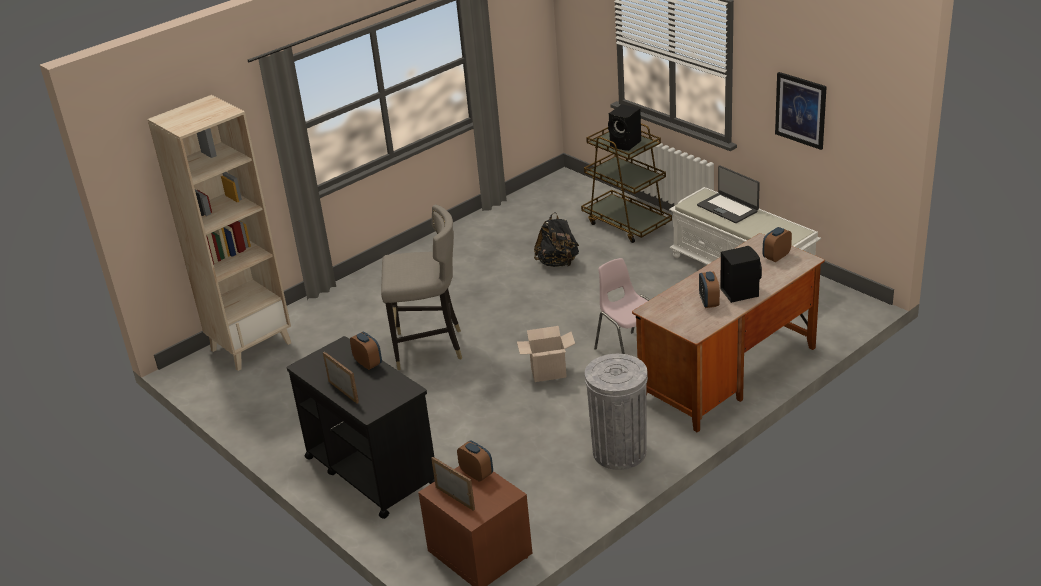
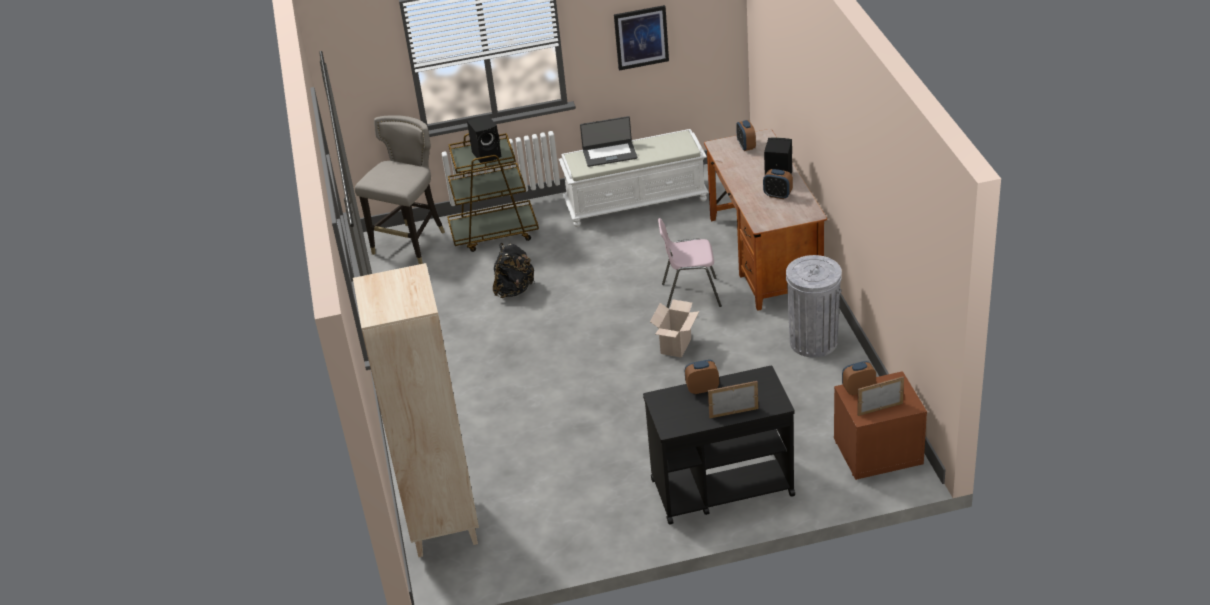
camera: 60 degrees left, 5 degrees up
(429, 348) = (569, 404): grey stool -> grey stool (411, 244)

